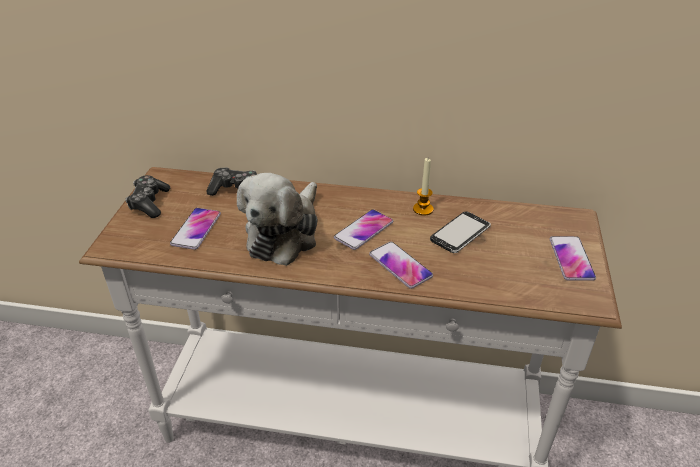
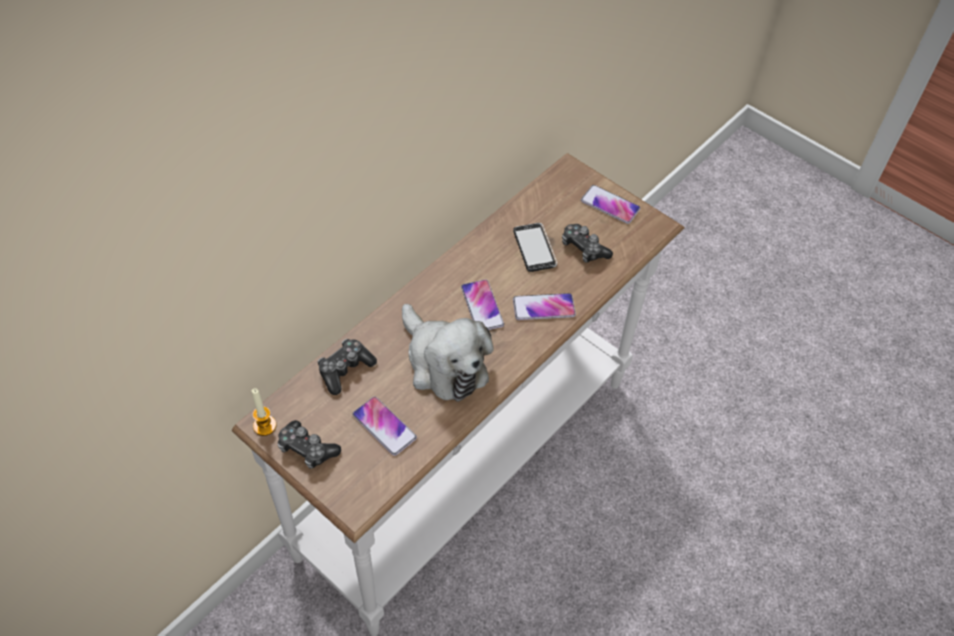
camera: 60 degrees left, 15 degrees up
(423, 209) = (485, 252): candle -> candle (264, 426)
(497, 263) = (583, 248): none -> game controller

